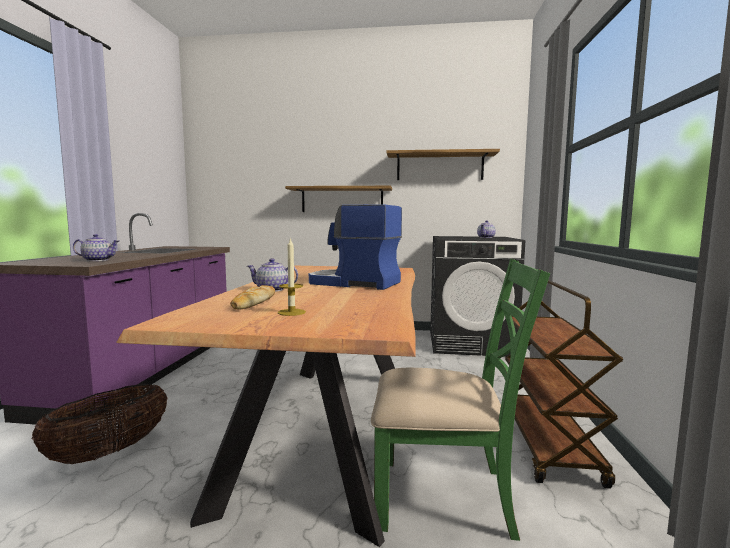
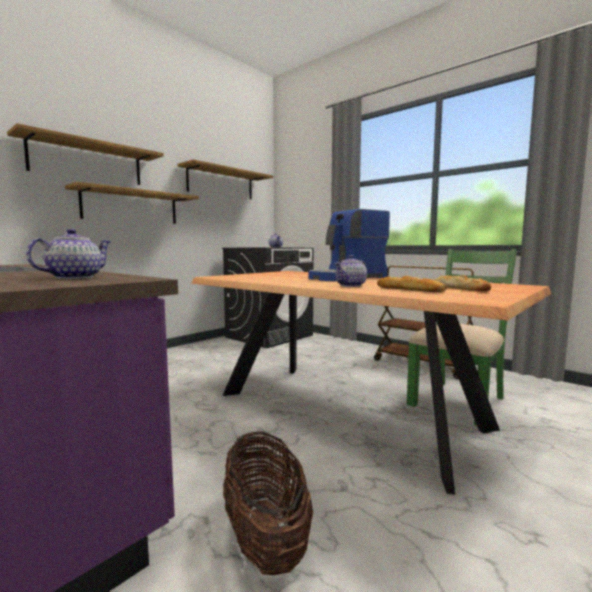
camera: 55 degrees left, 0 degrees up
(291, 312) = (460, 288): candle -> bread
(310, 168) = (87, 162): none -> shelf

